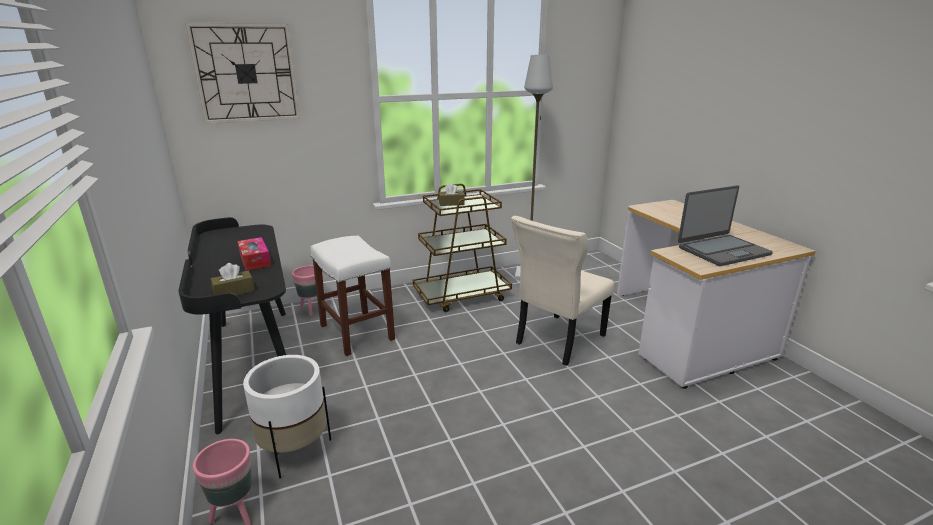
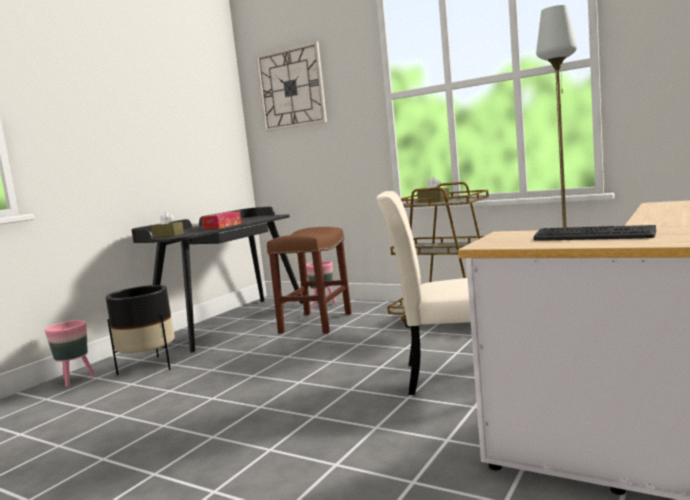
camera: 55 degrees right, 15 degrees down
(295, 450) = (148, 367): white planter -> black planter
(357, 332) = (316, 323): white stool -> brown stool
(722, 251) = (593, 236): laptop -> keyboard

